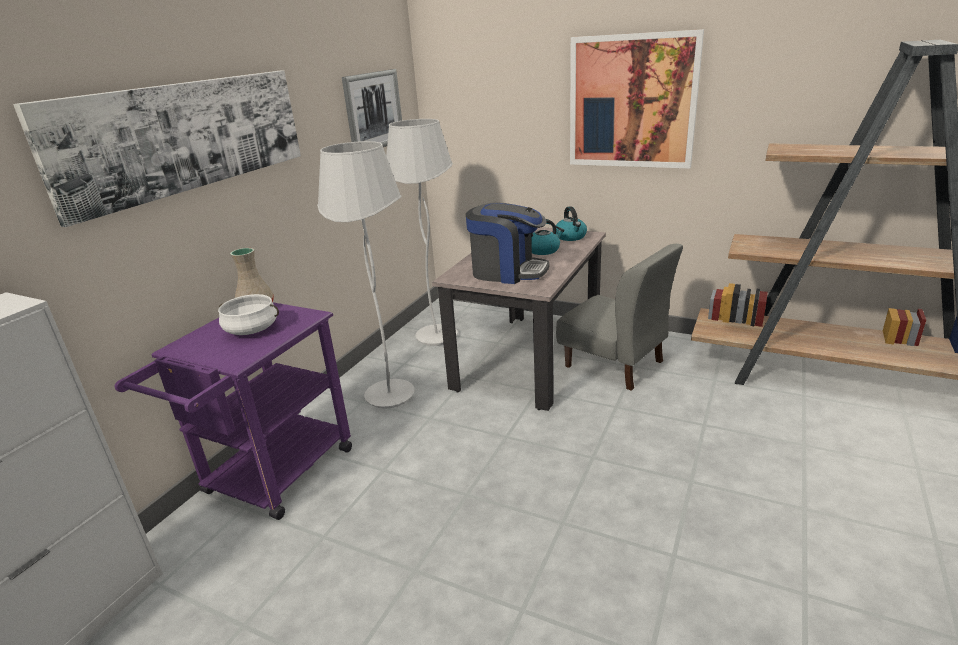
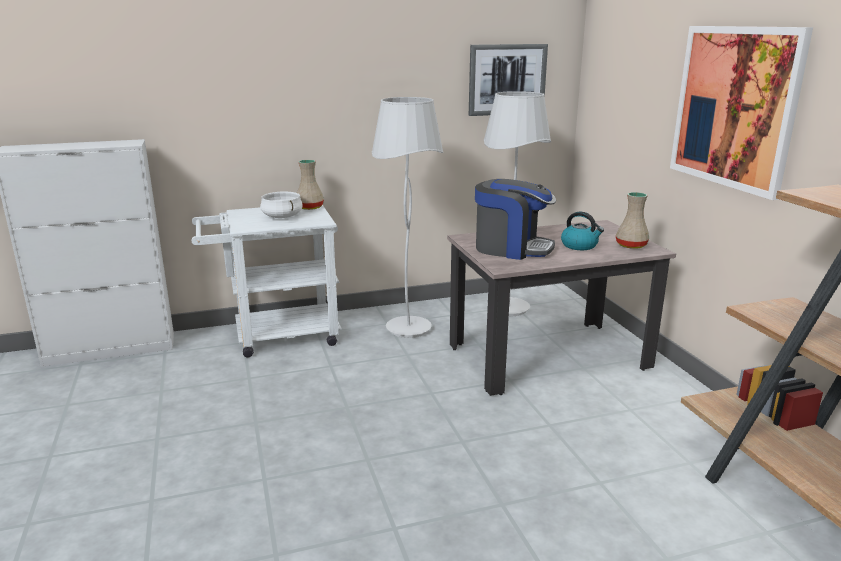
camera: 45 degrees right, 5 degrees down
(187, 136) = (295, 70): picture -> none
(271, 478) = (276, 336): purple cart -> white cart
(507, 271) = (511, 248): coffee machine -> coffee machine turned 45 degrees counterclockwise
(571, 237) = (631, 245): kettle -> beige vase
(614, 364) = (614, 398): grey chair -> none

